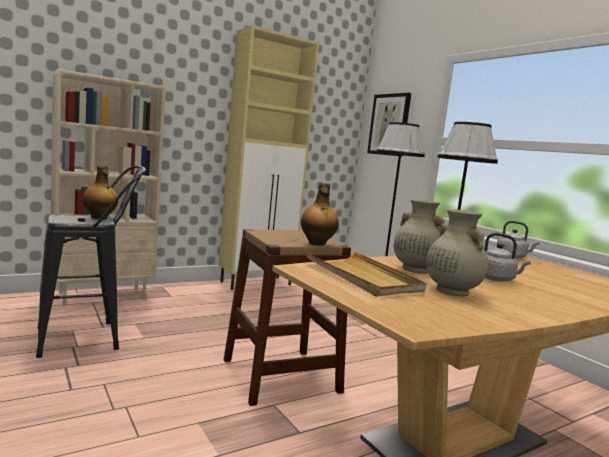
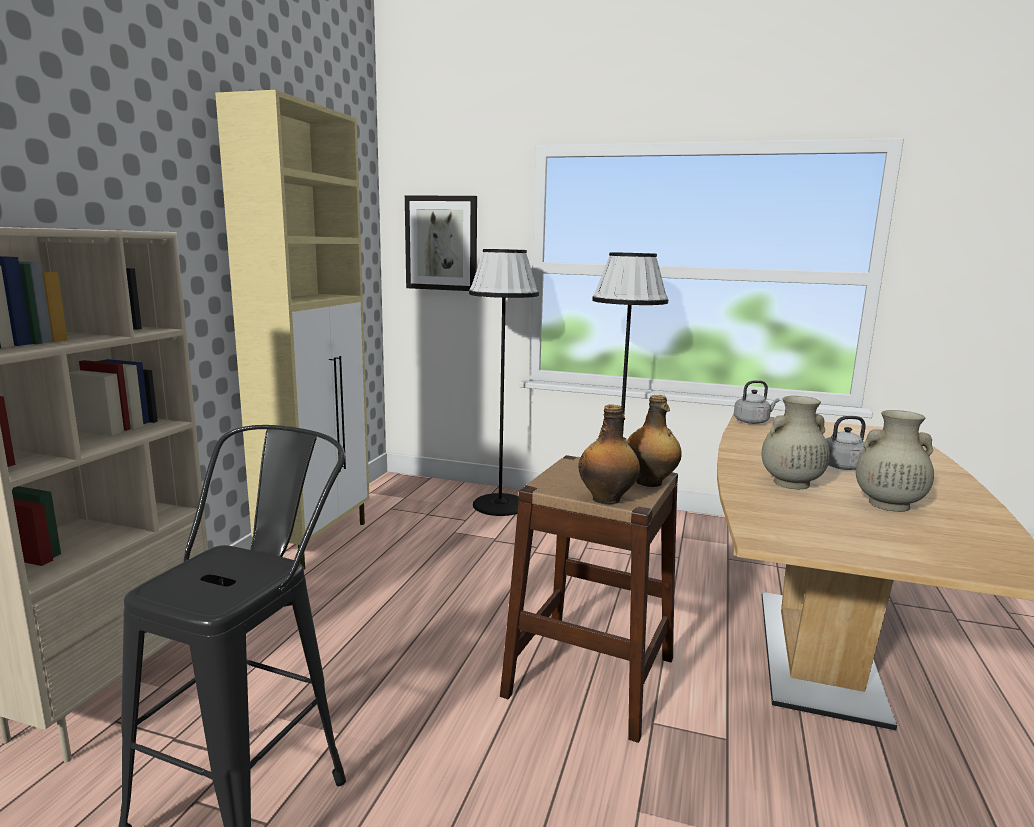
camera: 40 degrees left, 5 degrees up
(99, 218) = (238, 559): bottle -> bottle (607, 499)
(362, 277) = (819, 522): beige tray -> none

